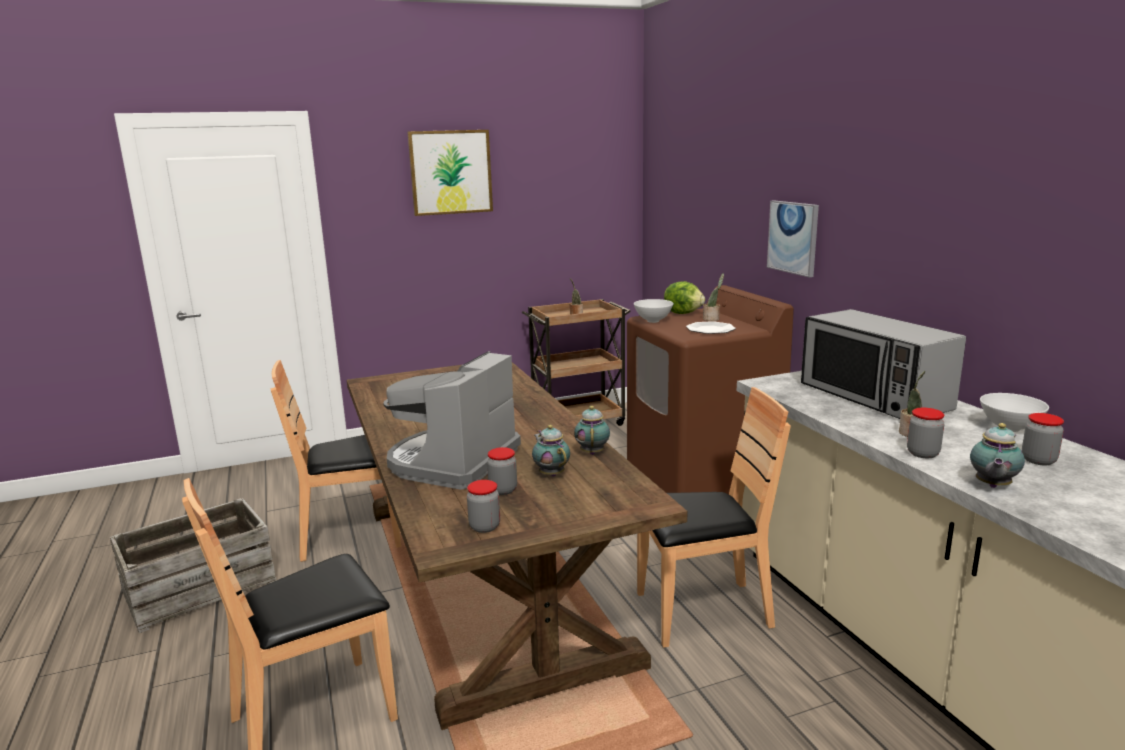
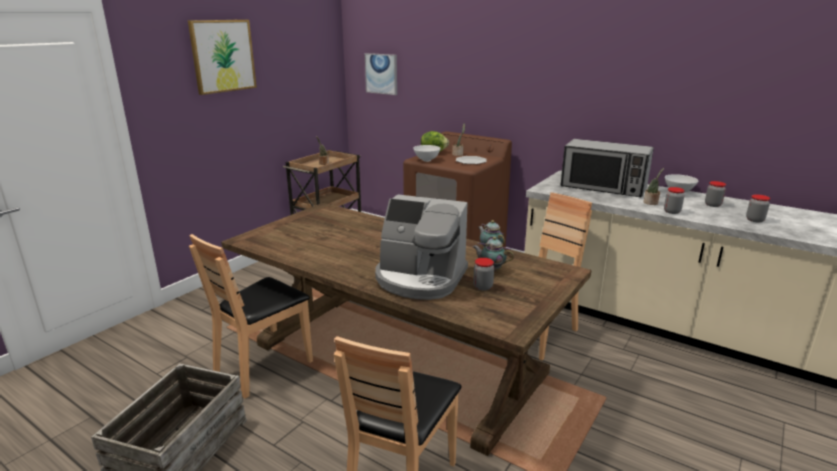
camera: 35 degrees left, 5 degrees up
(452, 462) = (420, 279): coffee machine -> coffee machine turned 60 degrees counterclockwise
(484, 527) = (513, 310): jar -> jar (755, 220)
(793, 237) = (504, 97): picture -> picture (381, 73)
(992, 486) = (719, 220): teapot -> none

